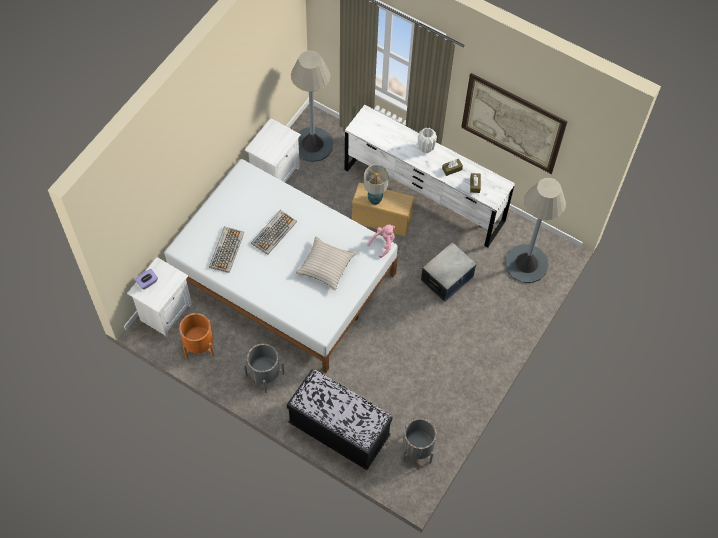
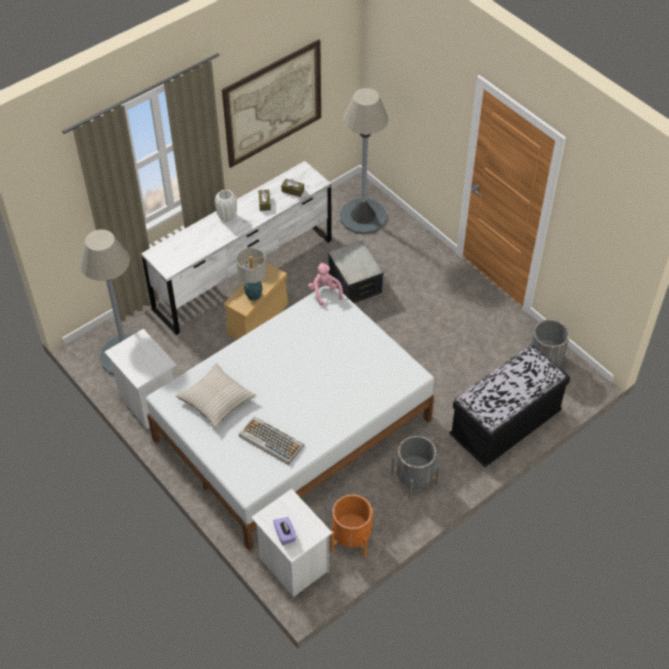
camera: 70 degrees left, 10 degrees down
(274, 232) = (266, 388): keyboard -> none
(325, 266) = (332, 350): beige pillow -> beige pillow (216, 400)

